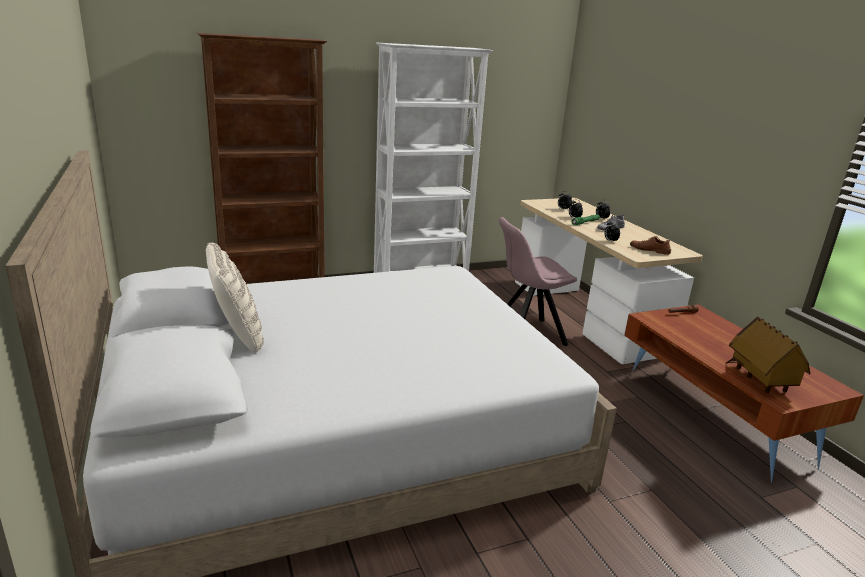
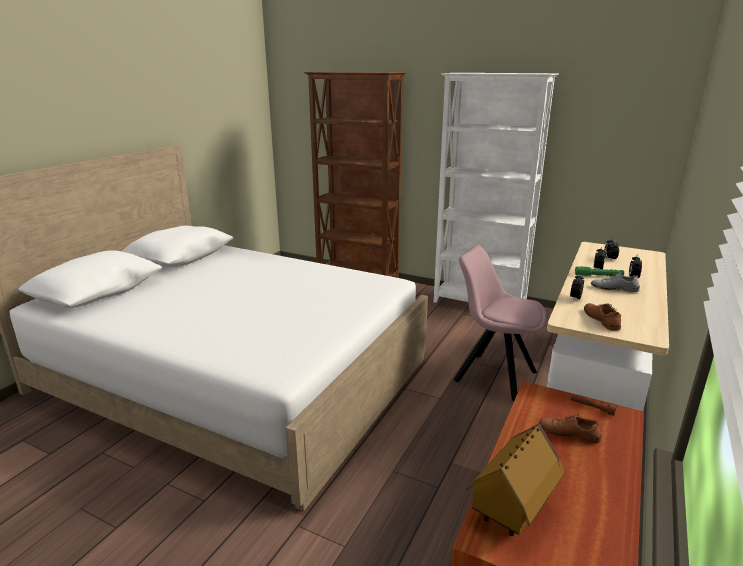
camera: 50 degrees right, 0 degrees up
(236, 334) = (181, 274): beige pillow -> none
(701, 331) = (568, 433): none -> brown shoe

